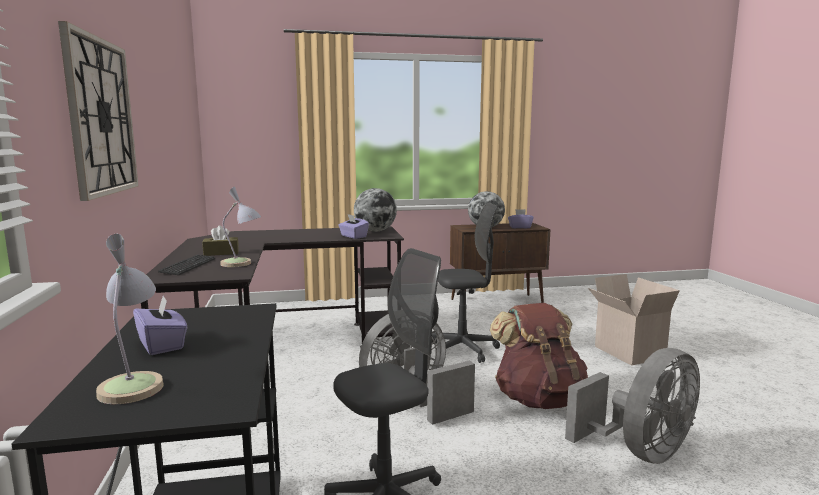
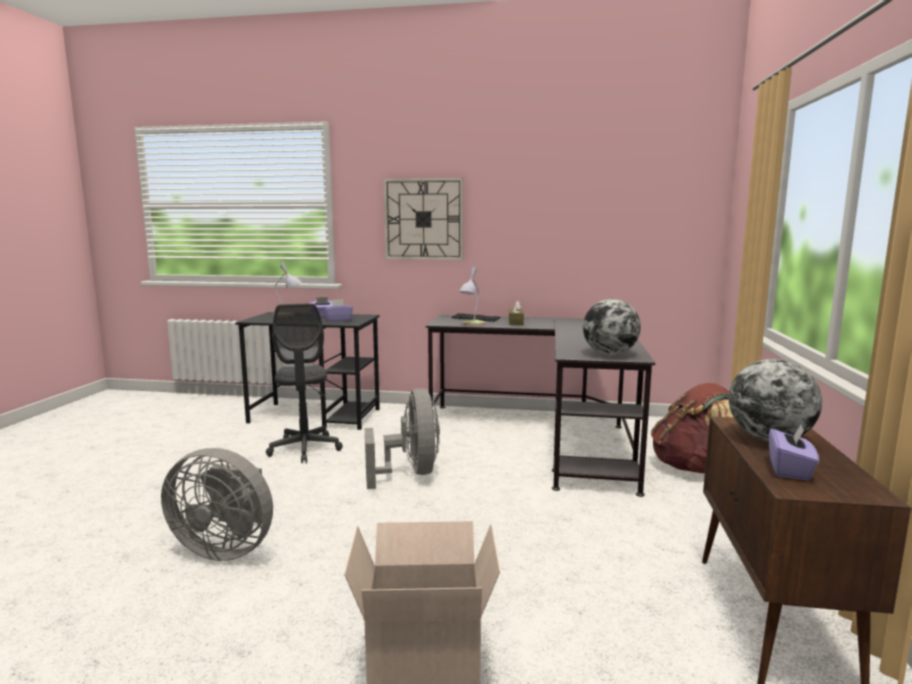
camera: 110 degrees right, 0 degrees up
(353, 236) = (574, 346): purple tissue box -> purple tissue box (338, 320)
(463, 349) = (520, 522): grey office chair -> none
(538, 399) = (361, 530): brown backpack -> brown backpack (692, 467)
(641, 452) = (226, 548): grey fan -> grey fan turned 60 degrees counterclockwise

